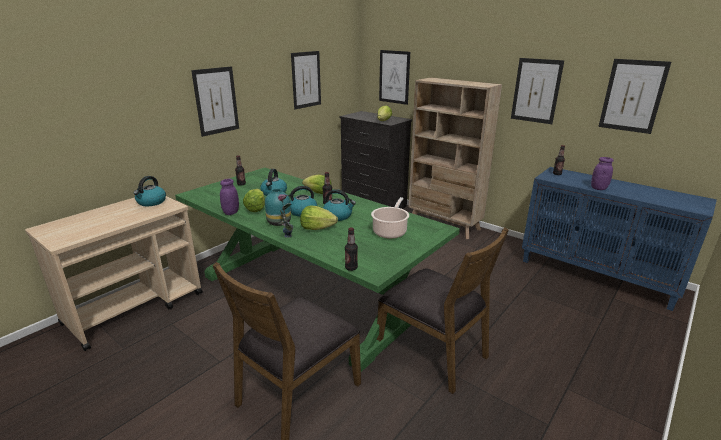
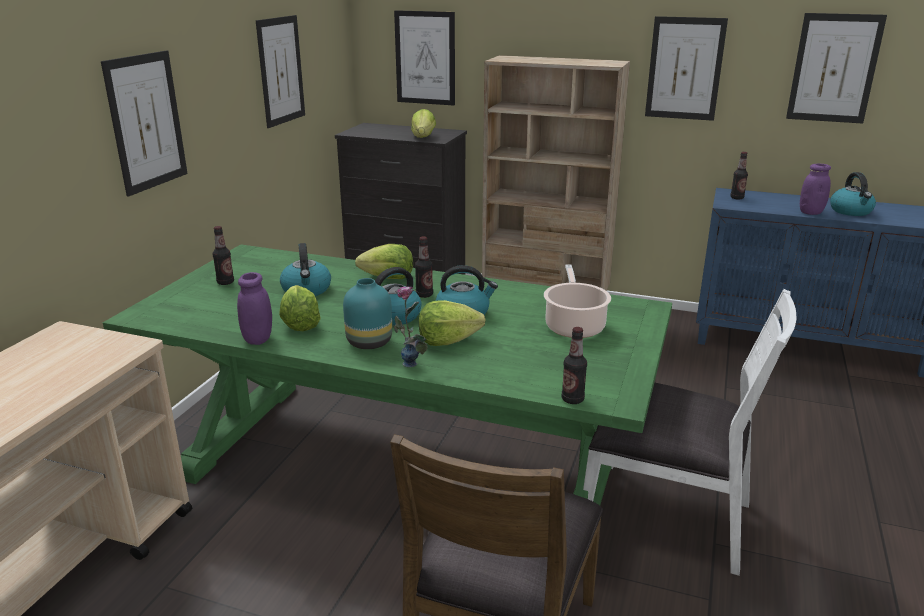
camera: 20 degrees left, 0 degrees up
(151, 202) = (73, 345): kettle -> kettle (851, 211)
(433, 352) = (667, 517): brown chair -> white chair

